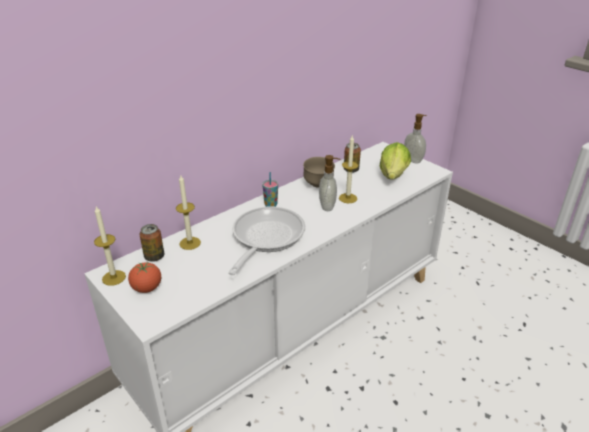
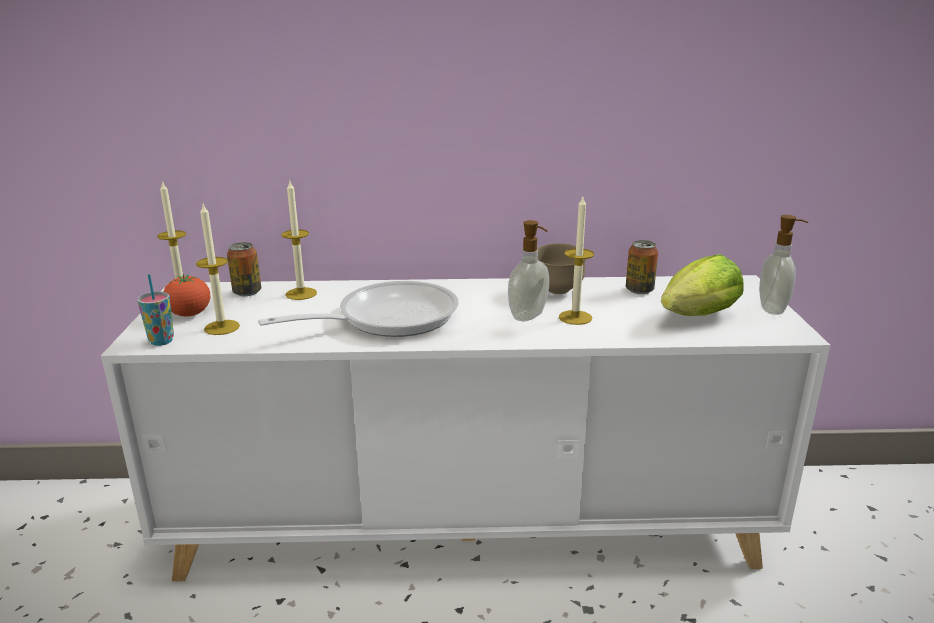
camera: 40 degrees right, 10 degrees down
(184, 287) = (222, 327): none -> candle
(271, 205) = (455, 291): cup -> cup (161, 341)

